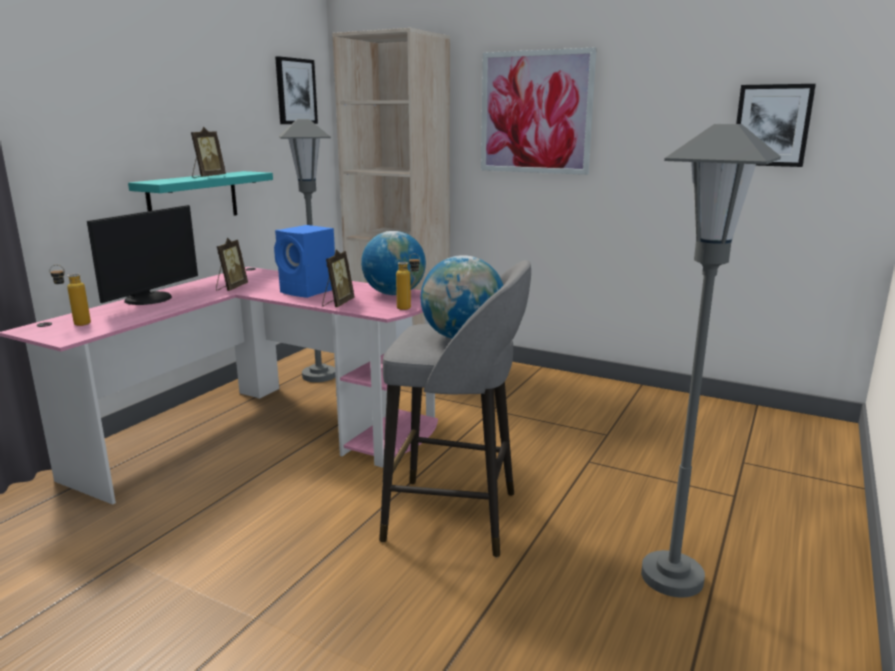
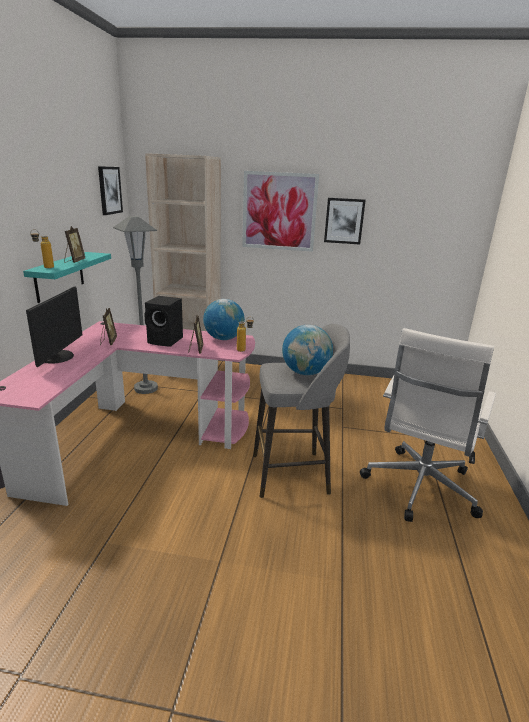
camera: 20 degrees left, 5 degrees up
(75, 324) = (26, 386): bottle -> bottle (45, 267)
(309, 291) = (166, 340): blue speaker -> black speaker
(671, 577) = (419, 488): grey floor lamp -> white office chair
(772, 125) = (419, 227): picture -> picture (344, 221)

